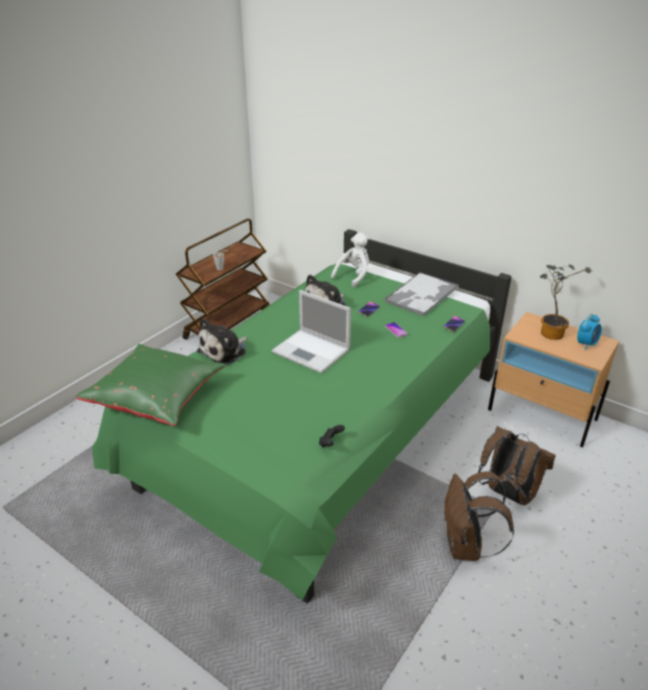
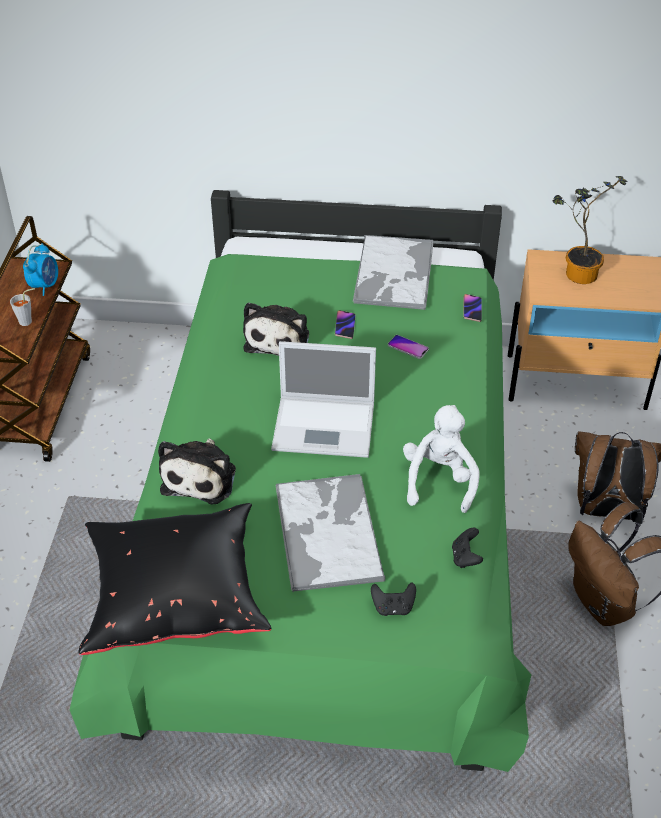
camera: 30 degrees left, 10 degrees up
(157, 398) = (175, 596): green pillow -> black pillow
(263, 399) = (327, 531): none -> tray
(263, 450) = (393, 607): none -> black game controller
(353, 276) = (273, 272): white plush toy -> white plush toy (439, 480)
(586, 344) = (629, 276): alarm clock -> alarm clock (45, 286)

